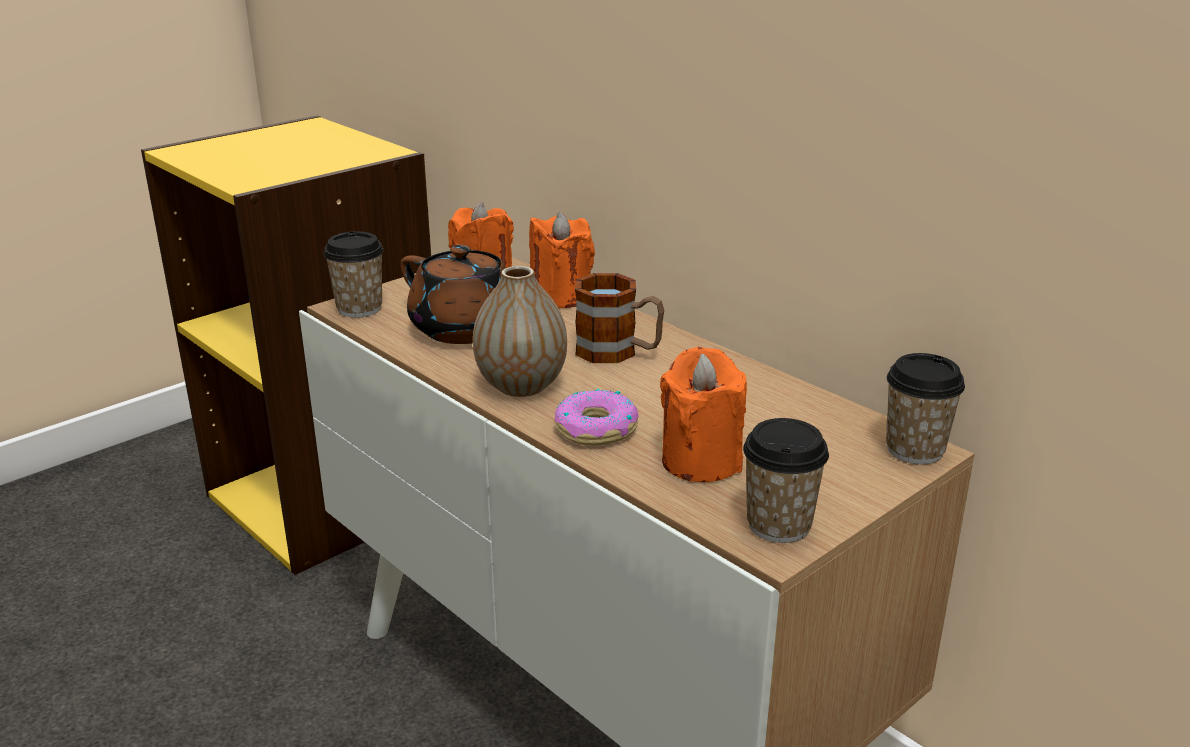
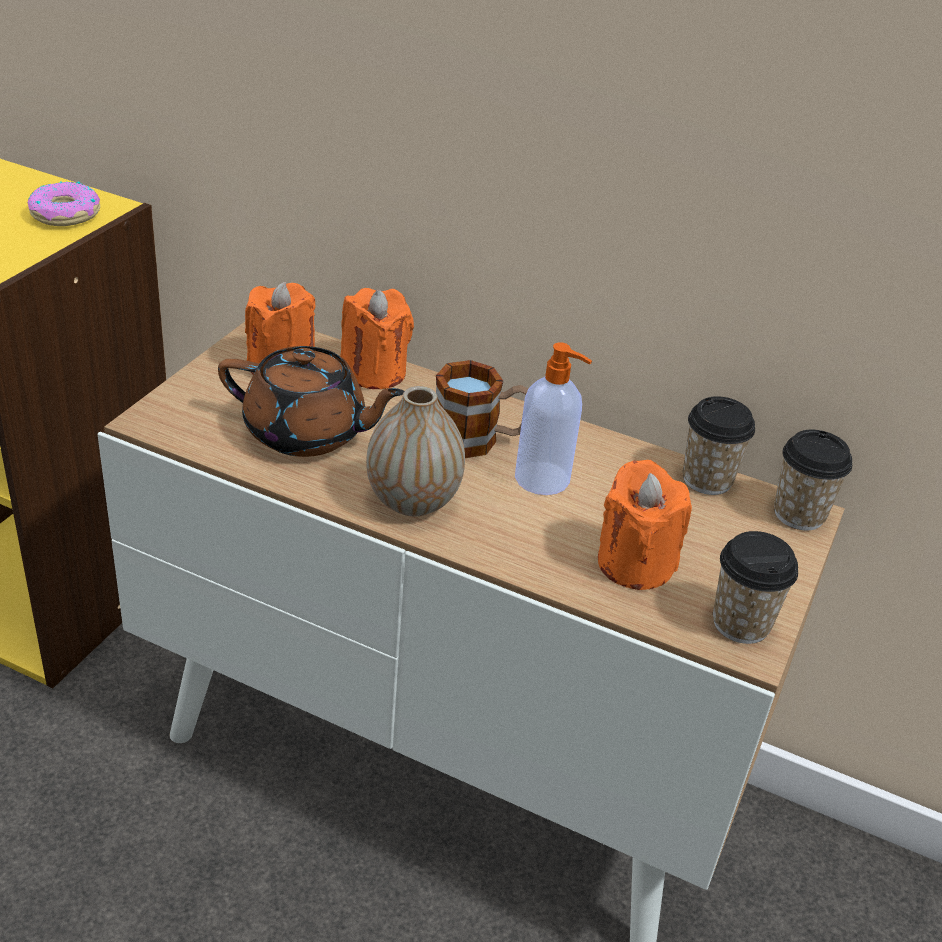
camera: 25 degrees left, 10 degrees up
(359, 308) = (169, 421): cup -> cup (707, 480)
(596, 430) = (519, 544): donut -> donut (65, 215)
(659, 387) = (544, 479): none -> soap dispenser

